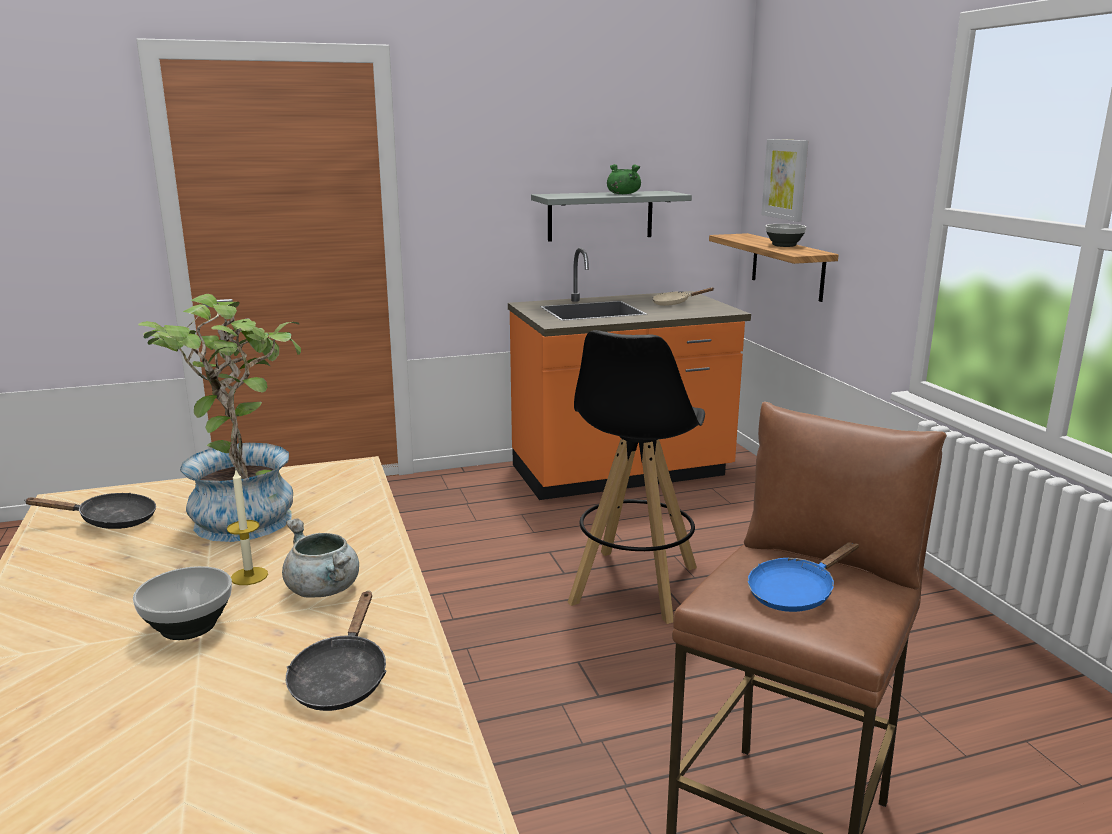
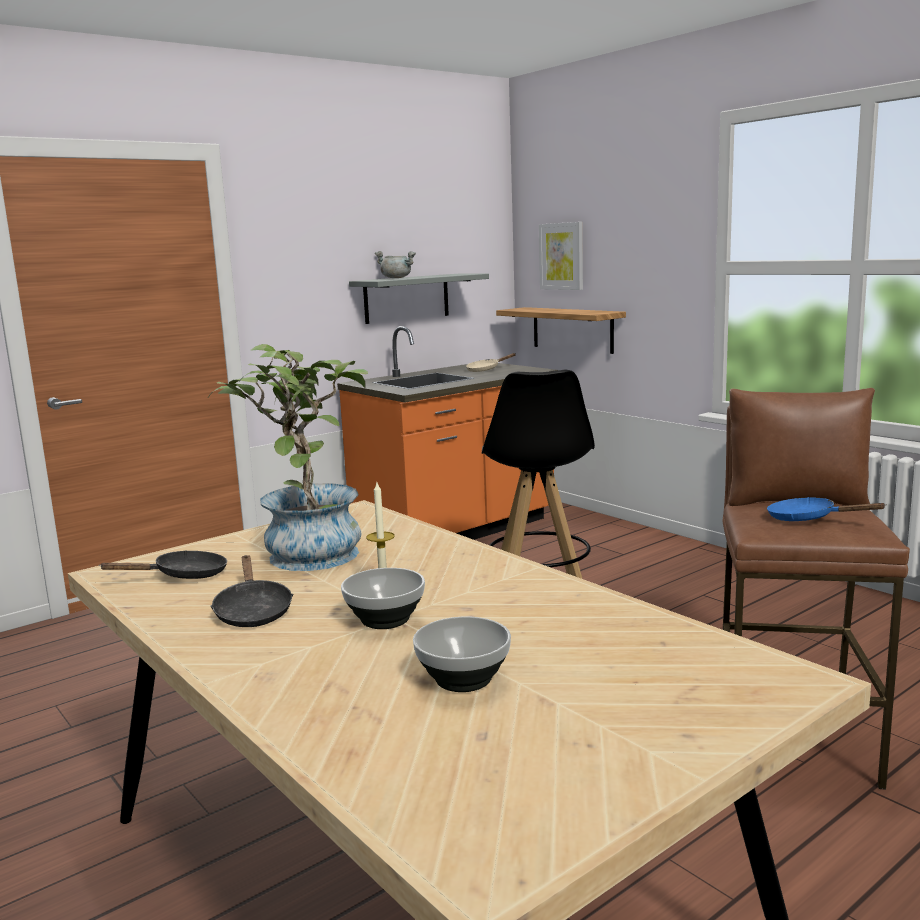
camera: 20 degrees left, 5 degrees down
(325, 590) = (463, 580): grey cooking pot -> grey cooking pot (397, 278)
(341, 678) = (563, 621): black frying pan -> black frying pan (252, 611)
(622, 194) = (430, 276): green cooking pot -> none
(784, 245) = (572, 310): bowl -> bowl (463, 679)
(796, 593) = (808, 519): blue frying pan -> blue frying pan turned 90 degrees clockwise

